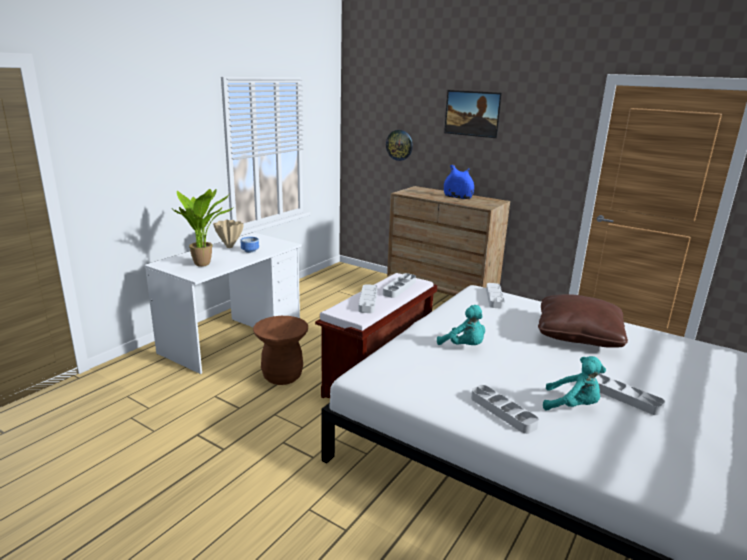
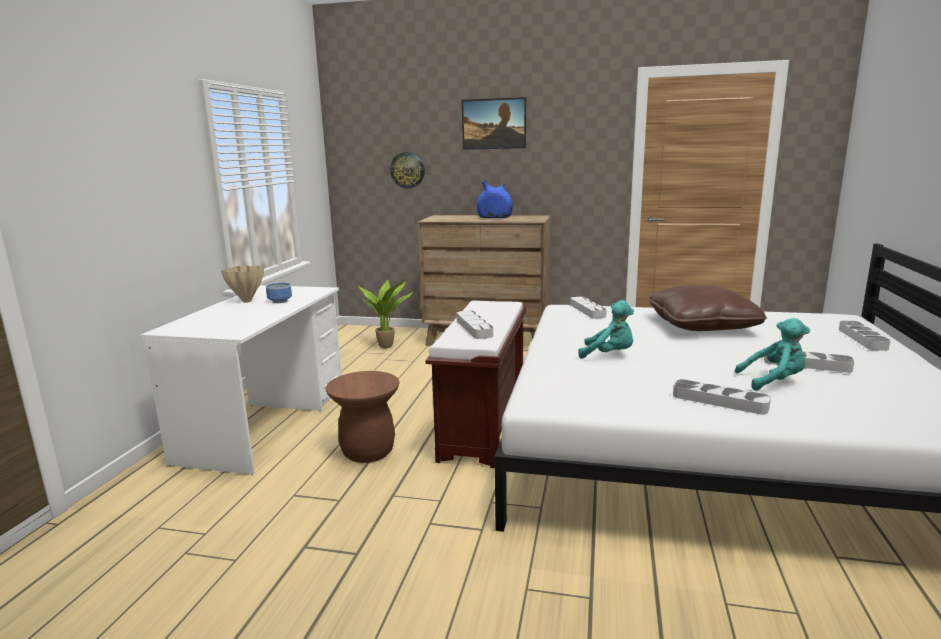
camera: 20 degrees left, 5 degrees down
(205, 264) = (233, 321): potted plant -> potted plant (388, 346)
(399, 288) = (494, 312): grey tray -> grey tray (862, 339)

